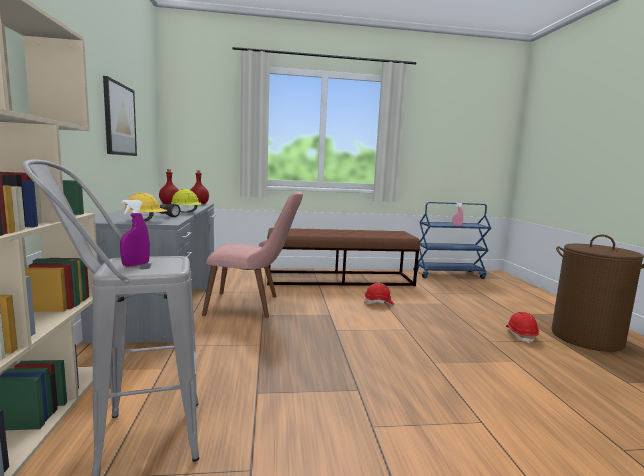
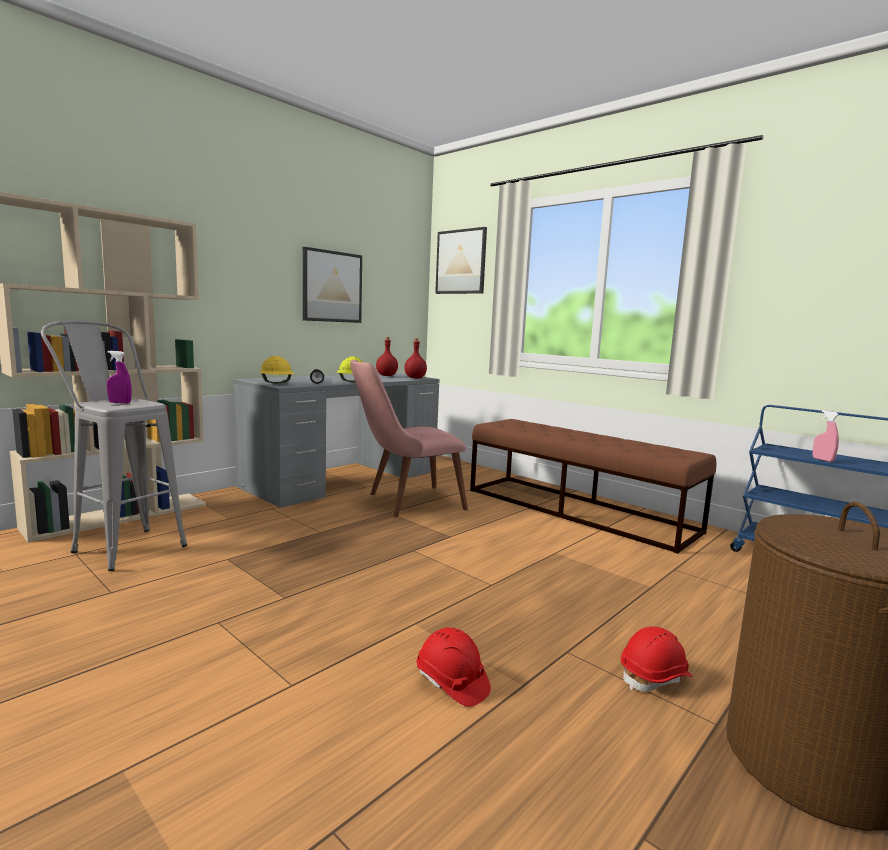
camera: 50 degrees right, 0 degrees up
(196, 105) = (461, 262): none -> picture
(253, 305) = (404, 502): pink chair -> pink chair turned 105 degrees clockwise
(379, 303) = (546, 549): red hard hat -> red hard hat (451, 683)

